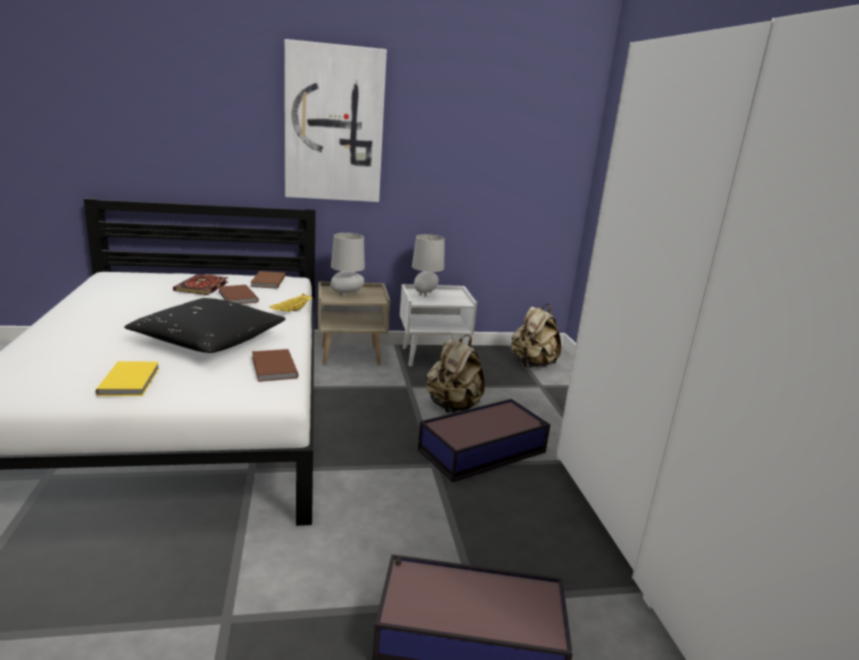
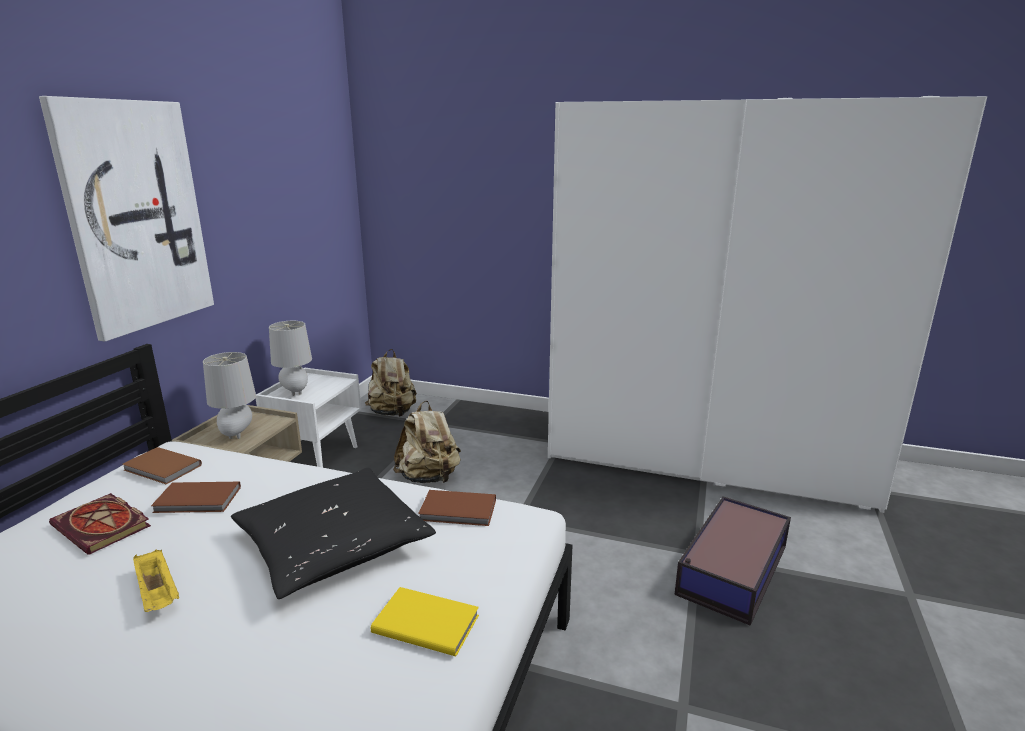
camera: 60 degrees left, 0 degrees up
(292, 311) = (296, 471): yellow tray -> yellow tray (158, 593)
(484, 451) = (513, 486): storage box -> none

